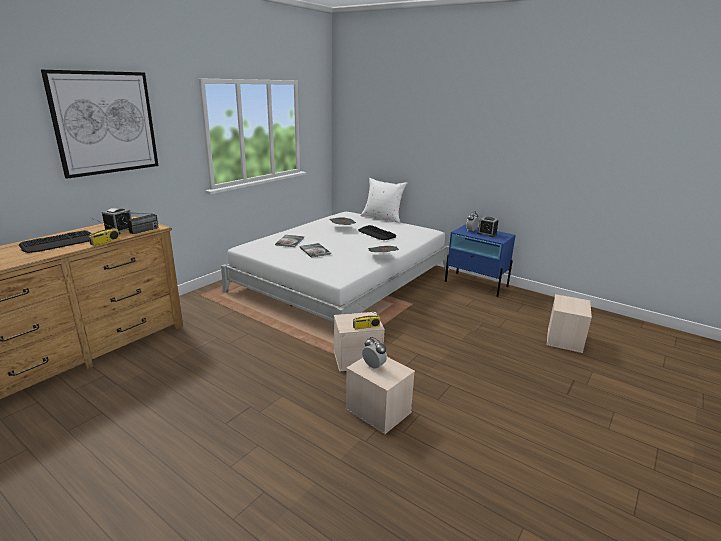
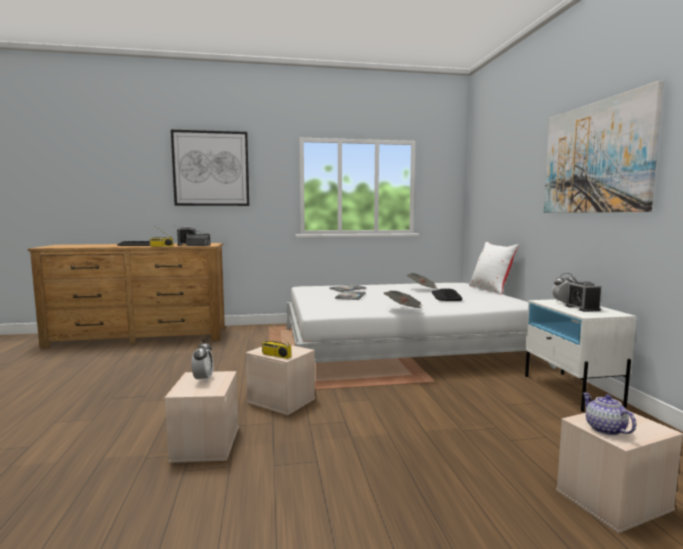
camera: 45 degrees right, 15 degrees down
(476, 284) = (571, 390): blue nightstand -> white nightstand
(484, 130) = (595, 158): none -> picture
(572, 309) = (604, 429): none -> teapot

